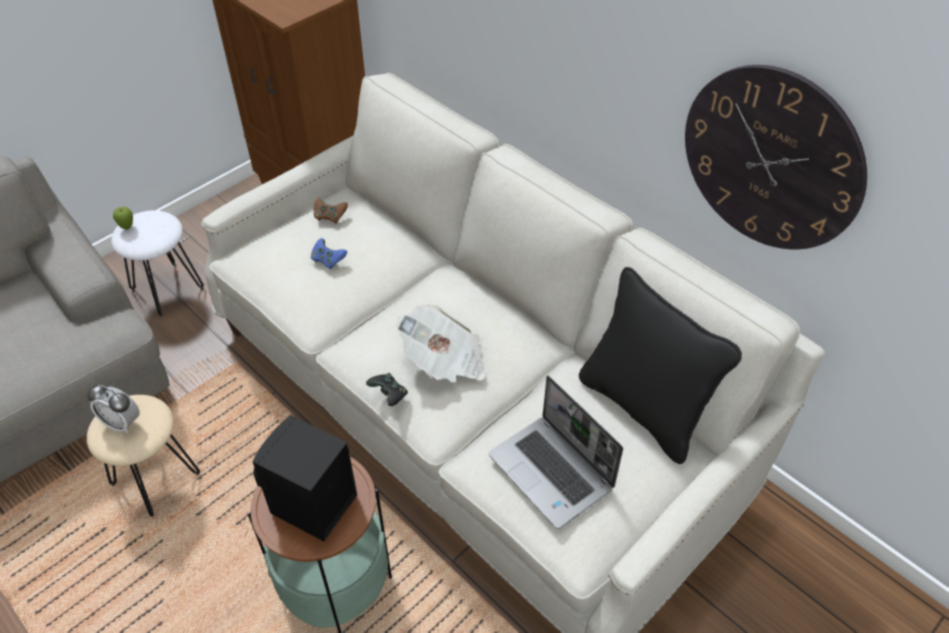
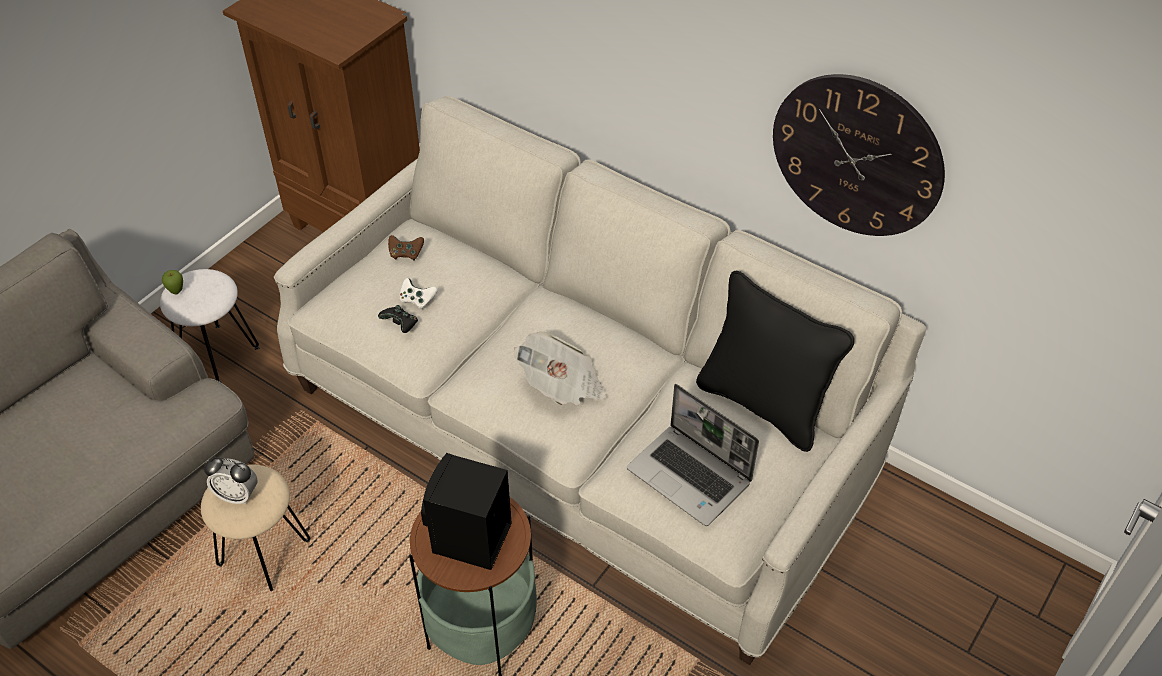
camera: 10 degrees left, 0 degrees up
(328, 260) = (417, 300): blue game controller -> white game controller
(389, 395) = (515, 426): black game controller -> black game controller (401, 325)

